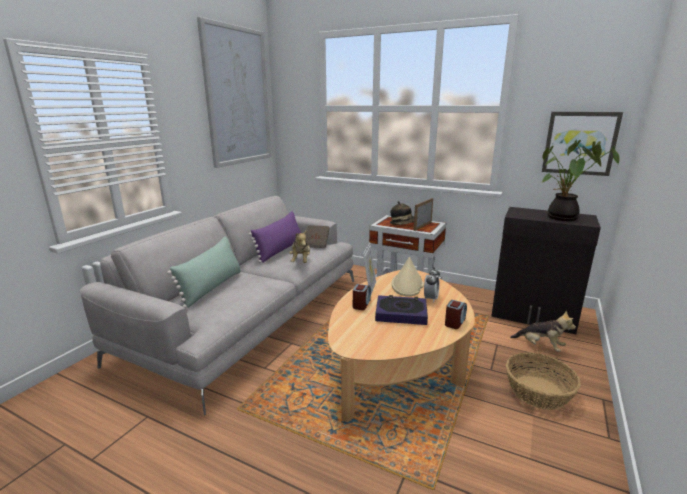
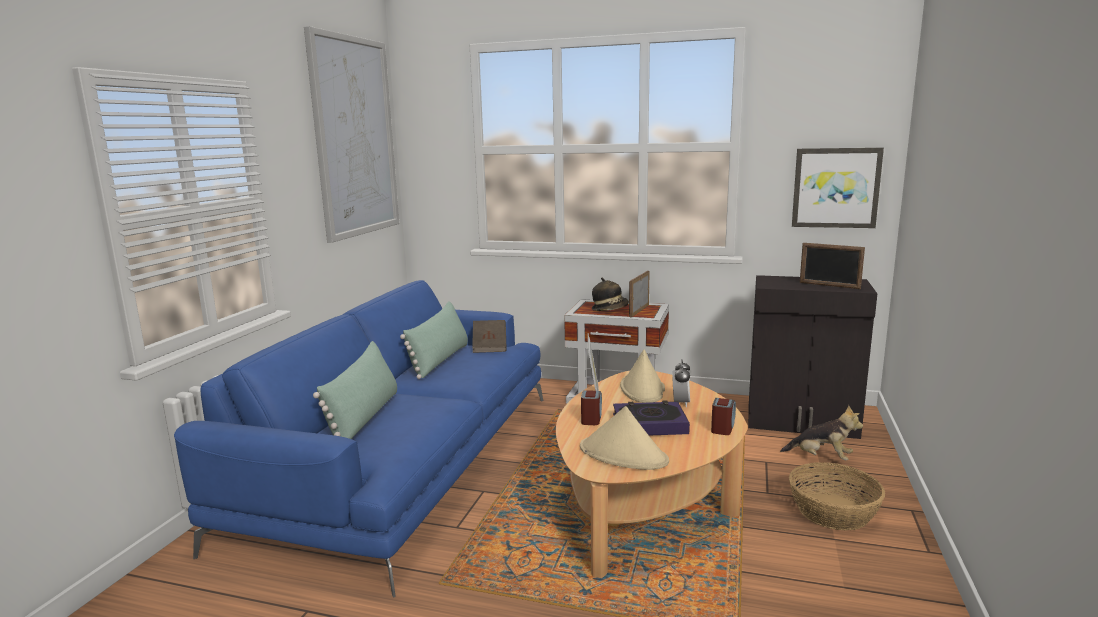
camera: 10 degrees left, 5 degrees down
(250, 316) = (405, 462): grey sofa -> blue sofa
(280, 250) = (440, 360): purple pillow -> green pillow
(301, 261) = (479, 371): plush toy -> none
(372, 336) = (623, 455): none -> beige hat
(563, 218) = (829, 285): potted plant -> picture frame

